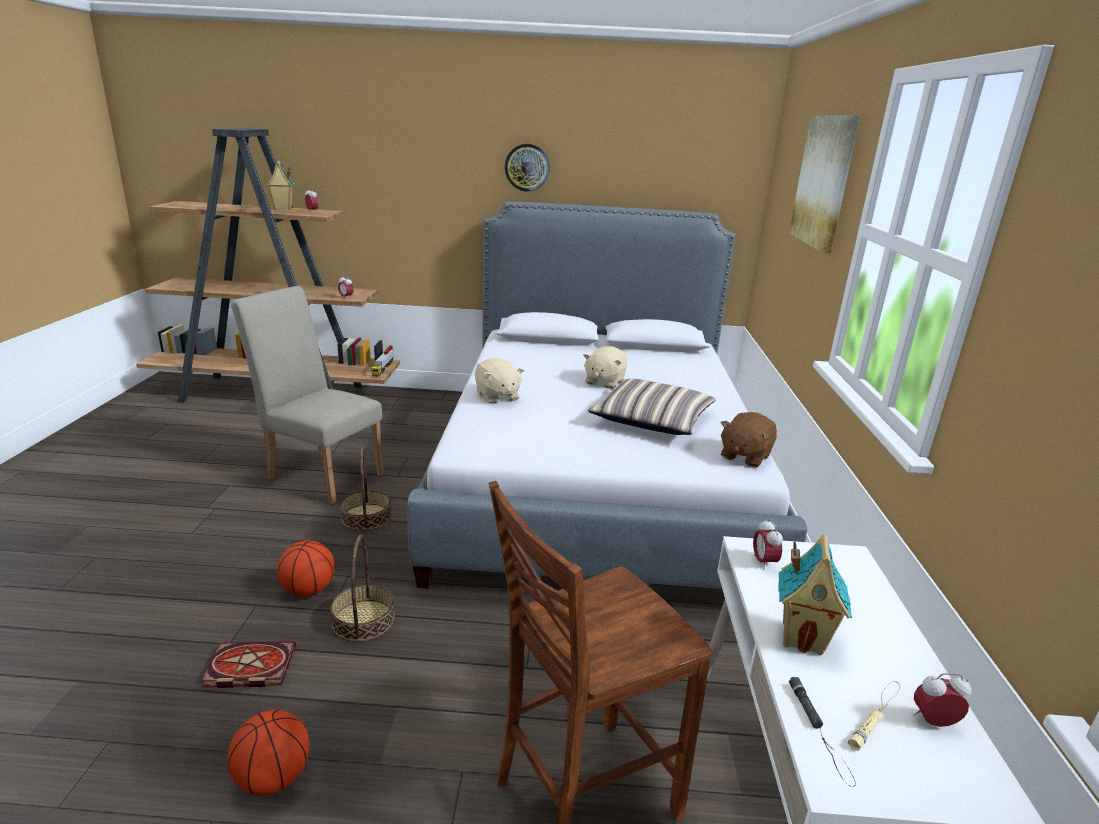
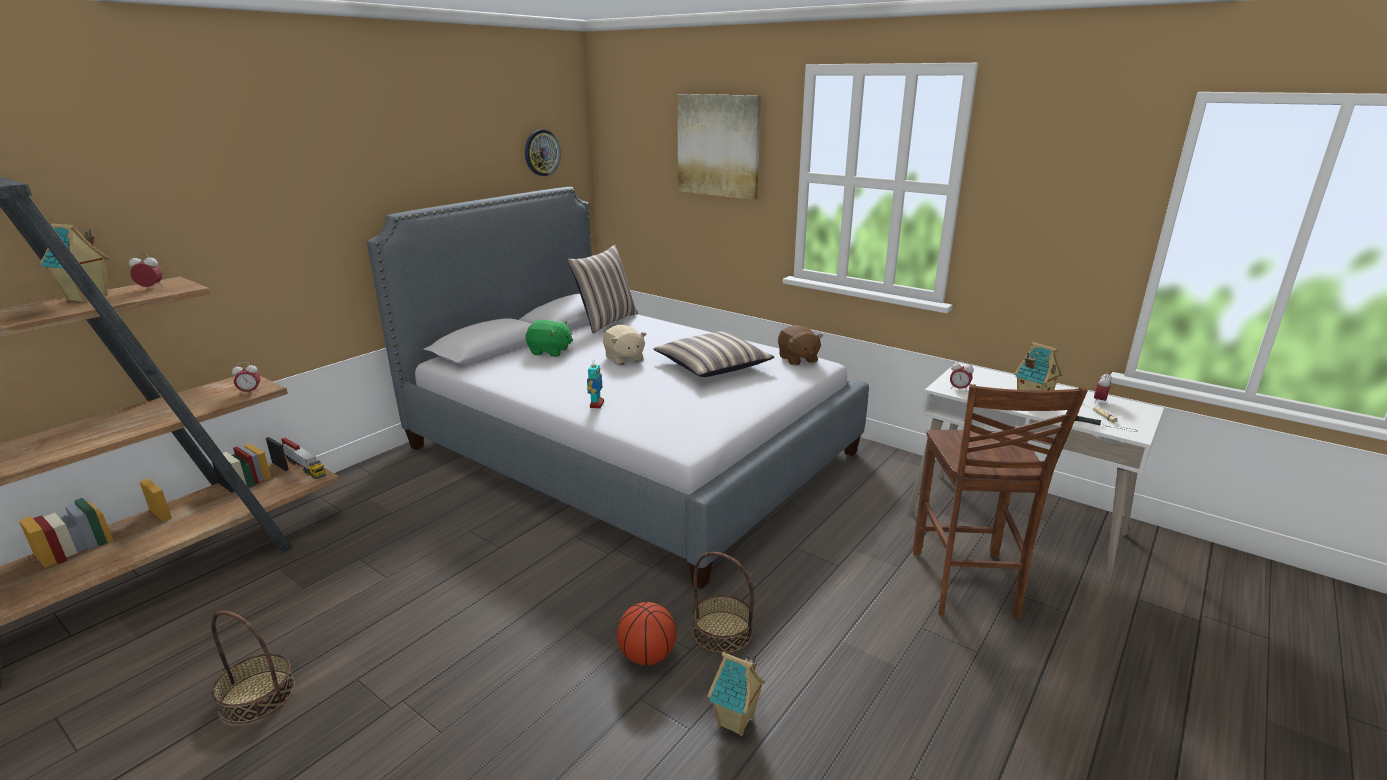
camera: 55 degrees left, 0 degrees up
(248, 668) = (736, 722): book -> toy house
(273, 778) = (883, 729): basketball -> none
(320, 473) = (426, 597): beige chair -> none
(366, 517) = (555, 588): basket -> basket (257, 696)
(497, 396) = (596, 404): beige plush toy -> toy robot
(527, 167) = (394, 171): wall clock -> wall clock (541, 153)
(575, 355) = (550, 351): none -> green plush toy
(674, 355) = (606, 321): none -> pillow

